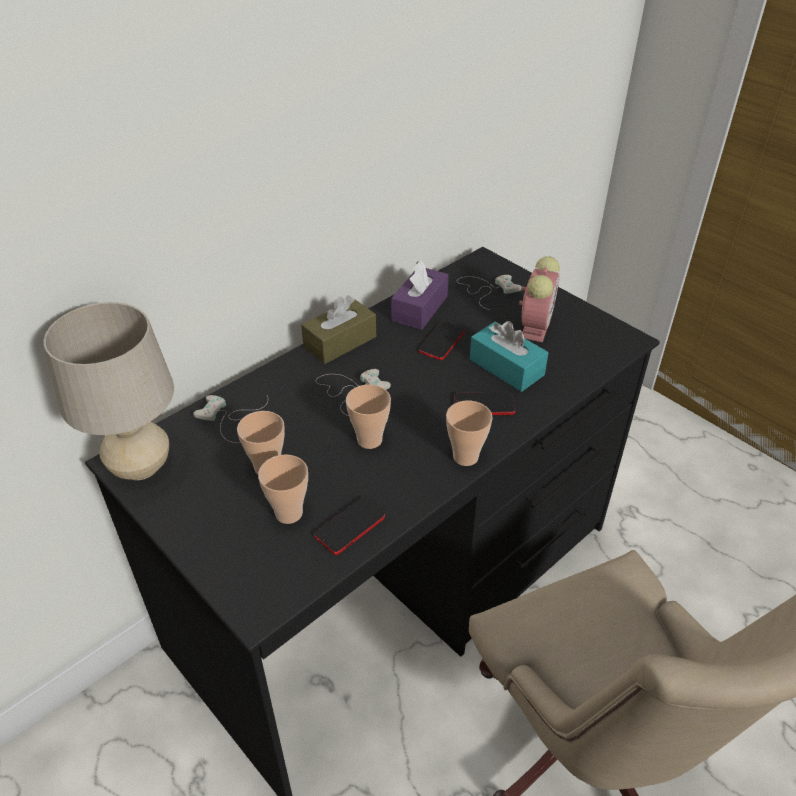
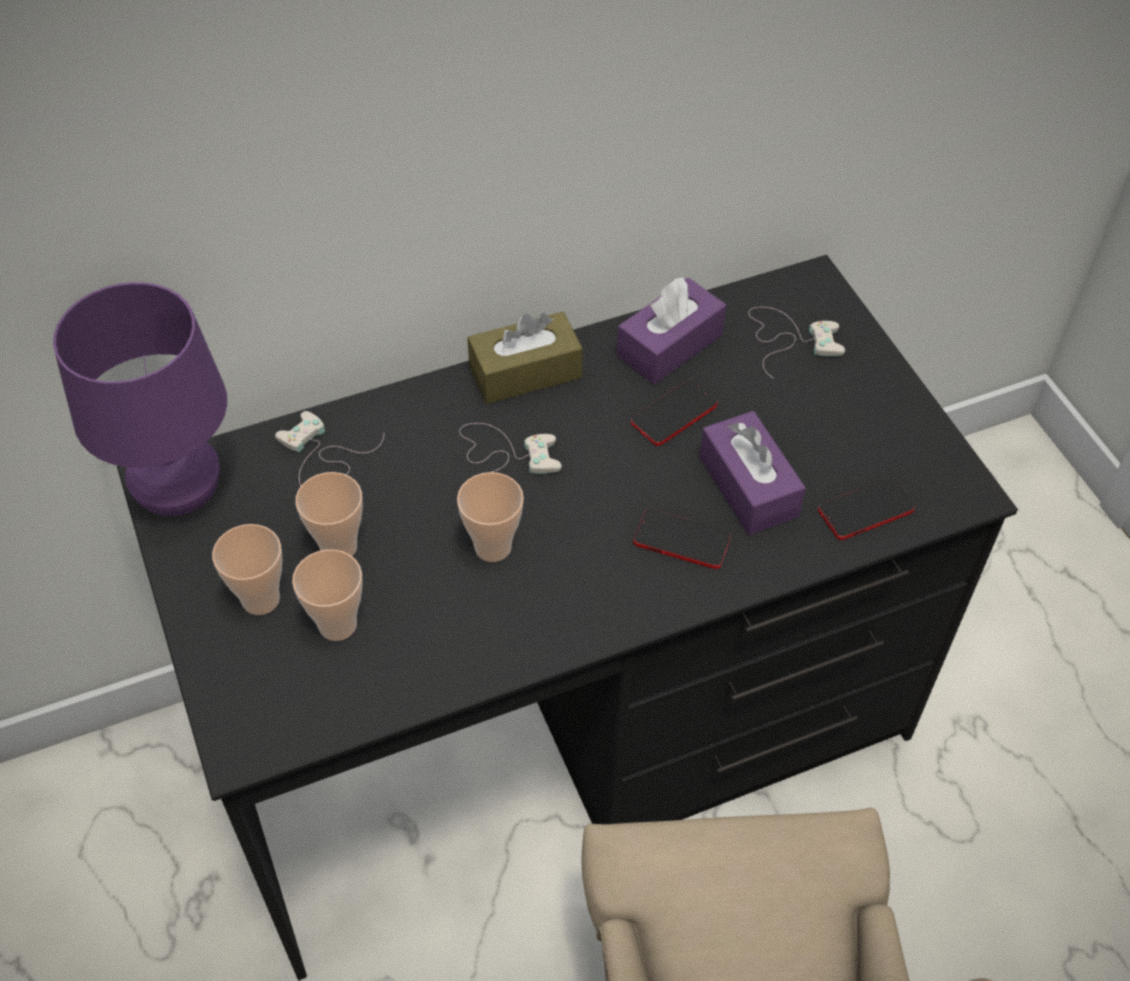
camera: 20 degrees right, 10 degrees up
(140, 467) = (180, 496): beige table lamp -> purple table lamp
(350, 526) = (407, 670): phone -> phone (865, 510)
(465, 457) = (613, 615): cup -> cup (260, 599)
(506, 367) = (748, 486): turquoise tissue box -> purple tissue box
(535, 325) = (832, 426): alarm clock -> none

